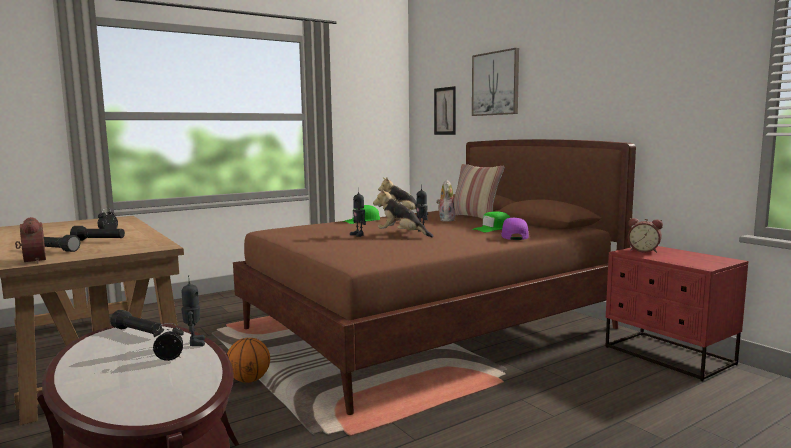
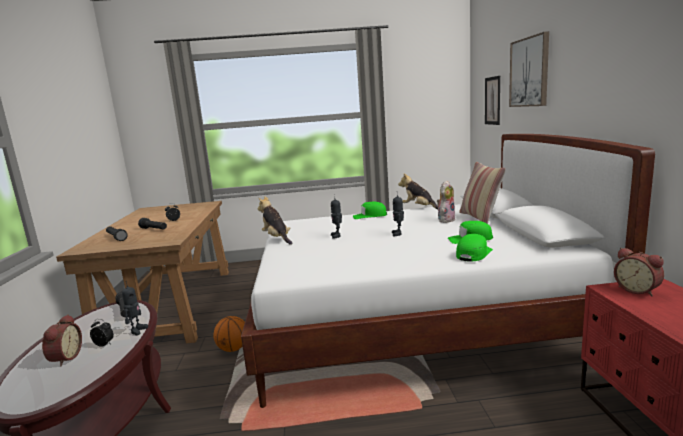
camera: 30 degrees right, 5 degrees up
(32, 261) = (87, 249): alarm clock -> alarm clock (64, 358)
(402, 235) = (372, 239): plush toy -> plush toy (277, 238)
(429, 329) = (414, 323): brown bed -> white bed
(514, 236) = (473, 254): purple cap -> green cap

